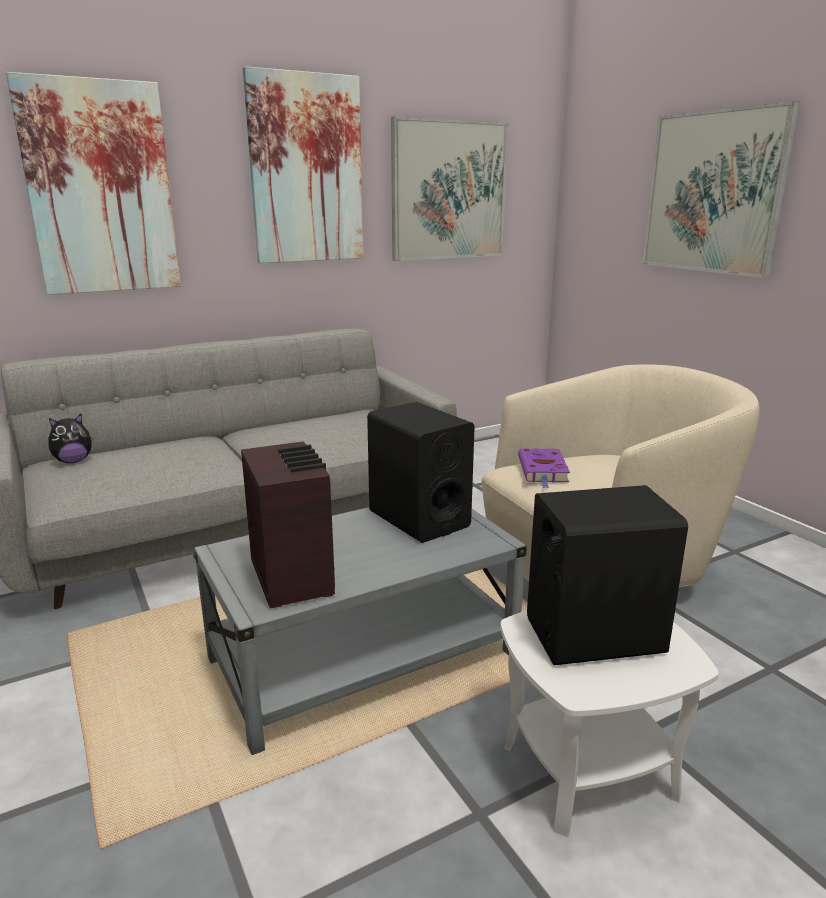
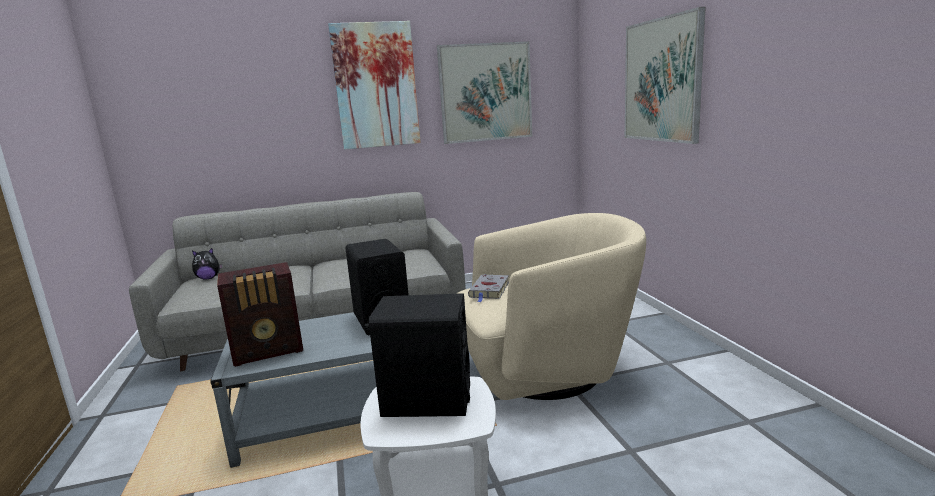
camera: 15 degrees right, 5 degrees down
(101, 189) = (238, 107): picture -> none
(293, 576) = (270, 351): radio -> radio turned 75 degrees clockwise
(543, 471) = (489, 290): purple book -> grey book

